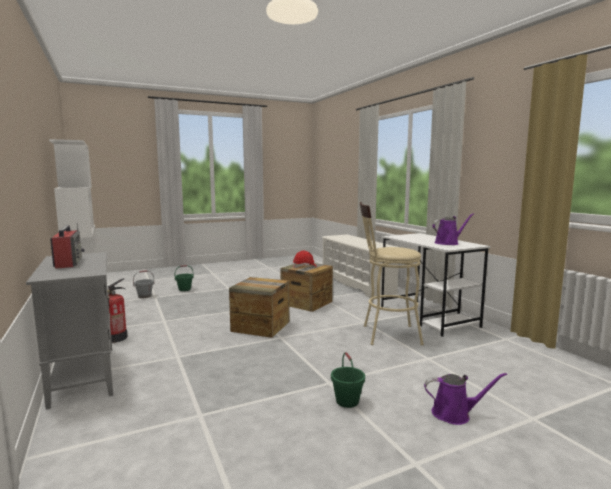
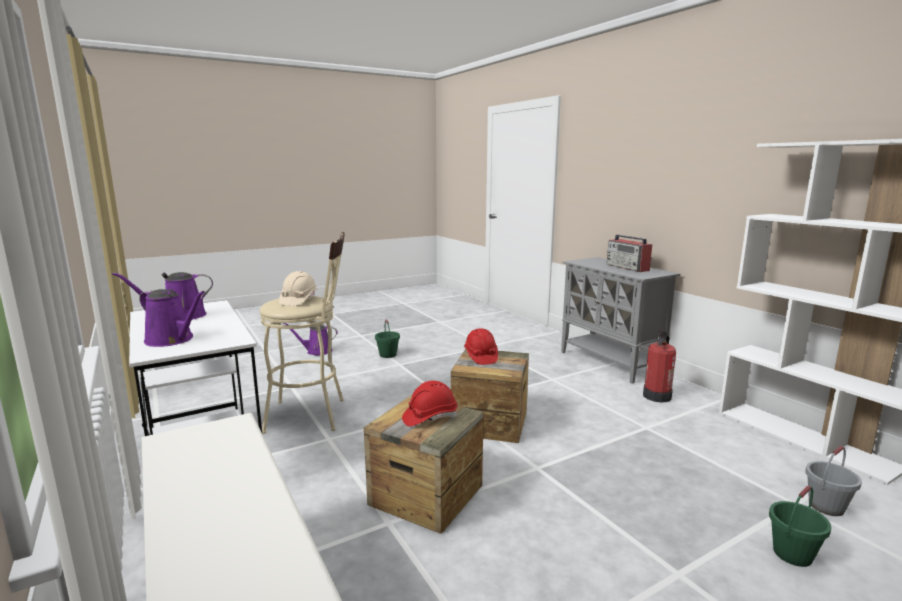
camera: 175 degrees right, 5 degrees up
(265, 286) = (480, 357): none -> red hard hat
(393, 249) = (298, 300): none -> beige hard hat
(422, 236) = (172, 340): none -> purple watering can

